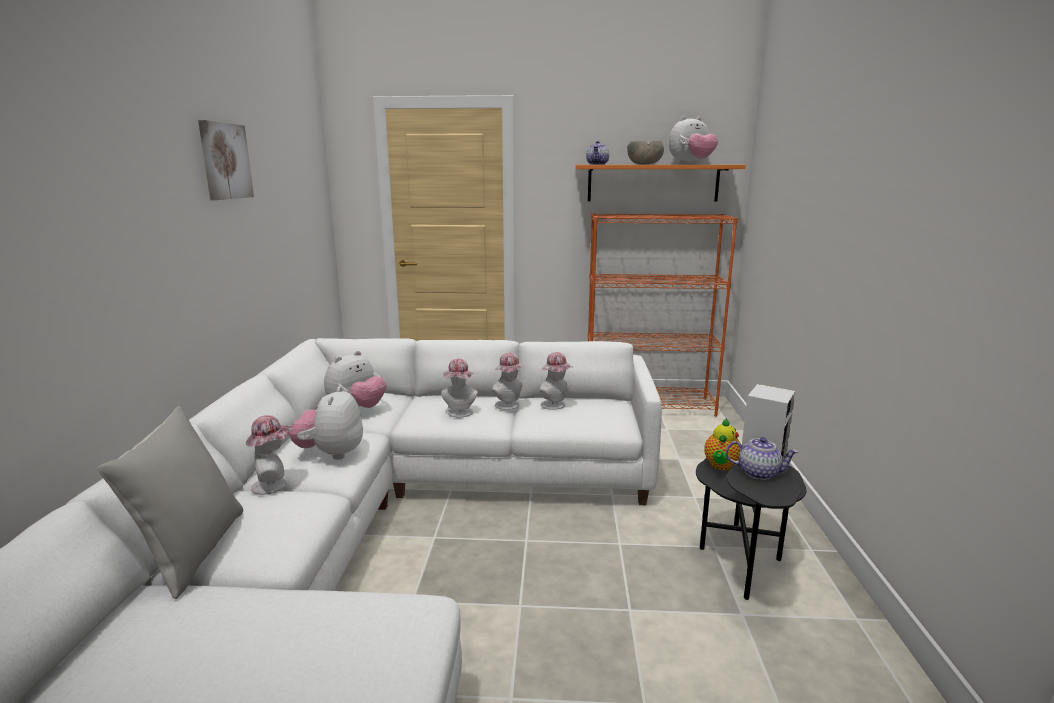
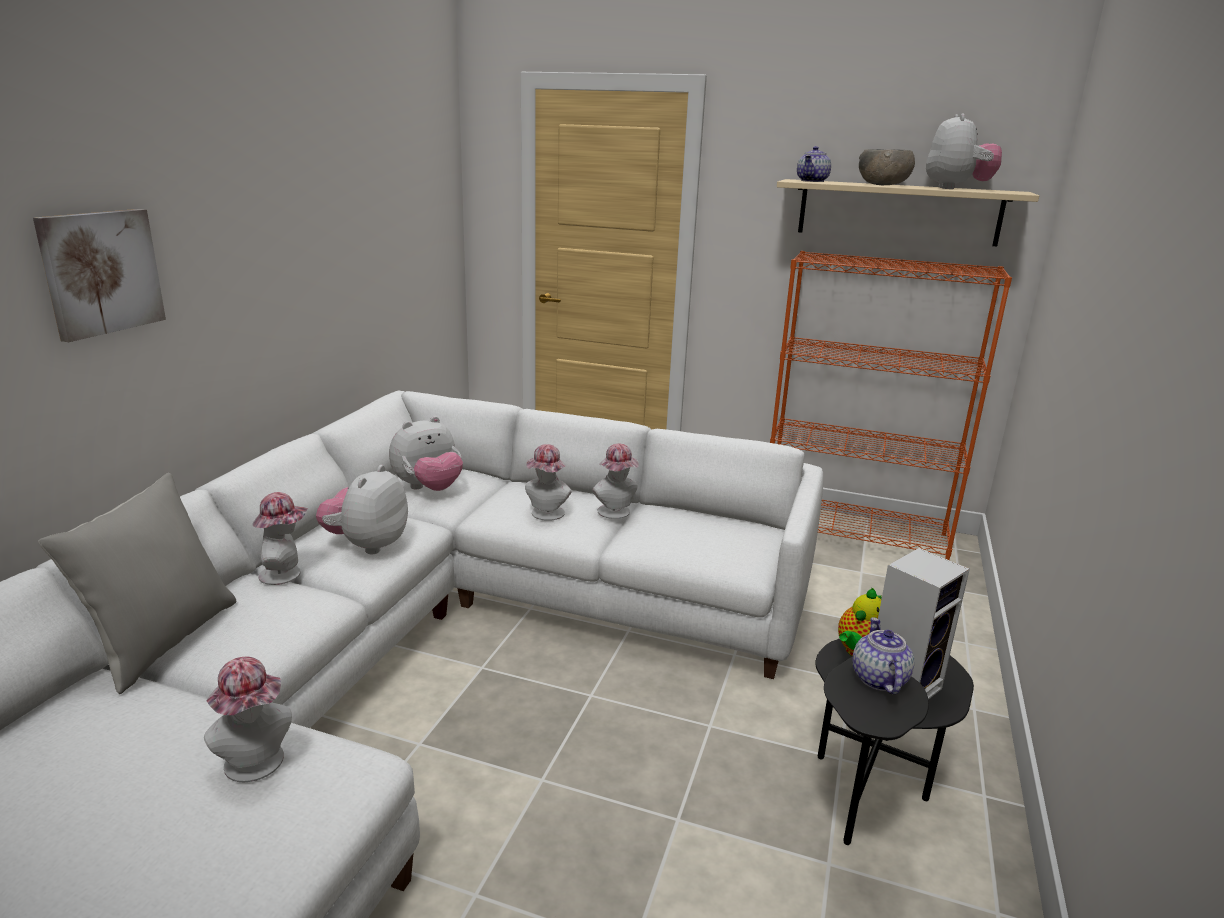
camera: 15 degrees right, 5 degrees up
(224, 161) = (294, 166): picture -> picture (101, 272)
(555, 405) = (676, 522): hat -> hat (256, 766)
(653, 183) = (898, 212): orange shelf -> beige shelf
(691, 164) = (956, 188): plush toy -> plush toy turned 75 degrees counterclockwise
(759, 473) = (878, 678): teapot -> teapot turned 120 degrees counterclockwise

